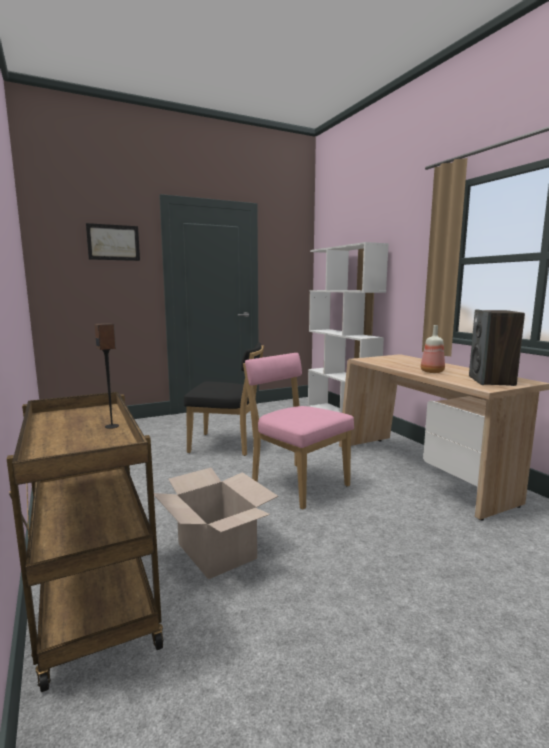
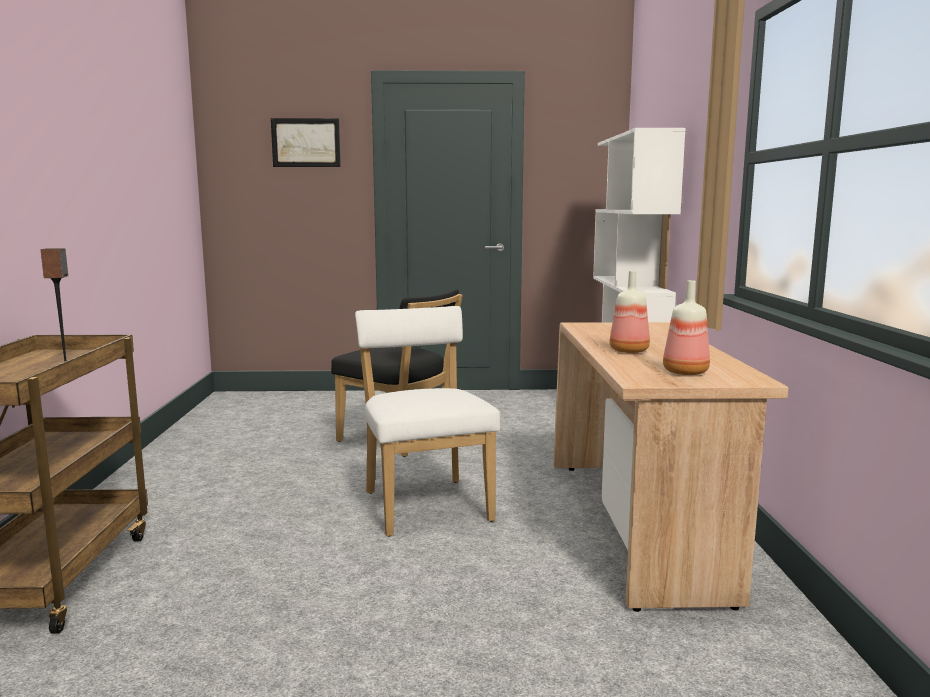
camera: 25 degrees right, 0 degrees up
(216, 551) = (225, 558): cardboard box -> none
(296, 483) = (425, 503): pink chair -> white chair
(491, 381) = (686, 372): speaker -> bottle

